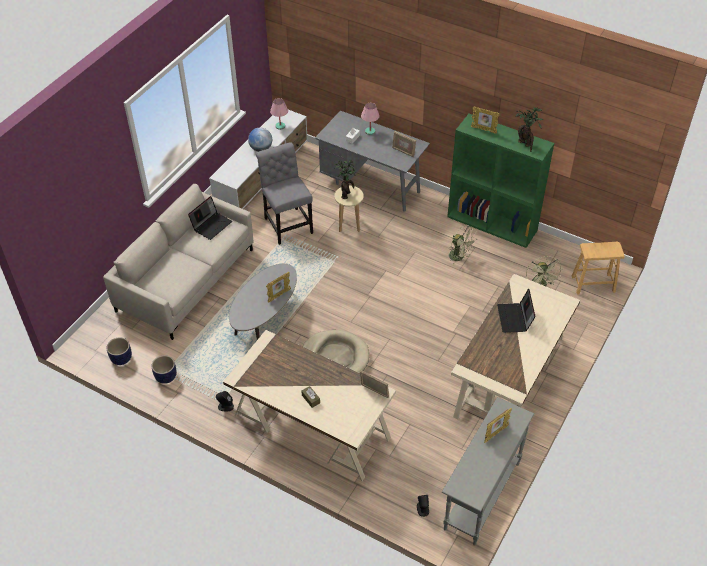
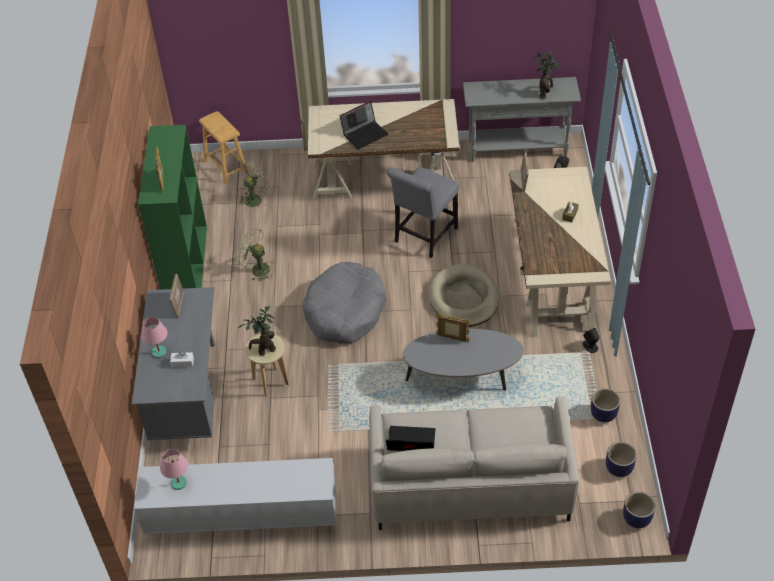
camera: 120 degrees left, 0 degrees up
(82, 344) = (636, 518): none -> planter
(261, 148) = (238, 477): globe -> none
(287, 224) = (310, 440): grey chair -> grey chair (423, 237)
(379, 286) = (345, 311): none -> grey dog bed
(459, 257) = (256, 269): green fan -> green fan turned 75 degrees counterclockwise
(495, 434) = (502, 93): picture frame -> none
(525, 144) = (167, 144): potted plant -> potted plant (544, 93)

